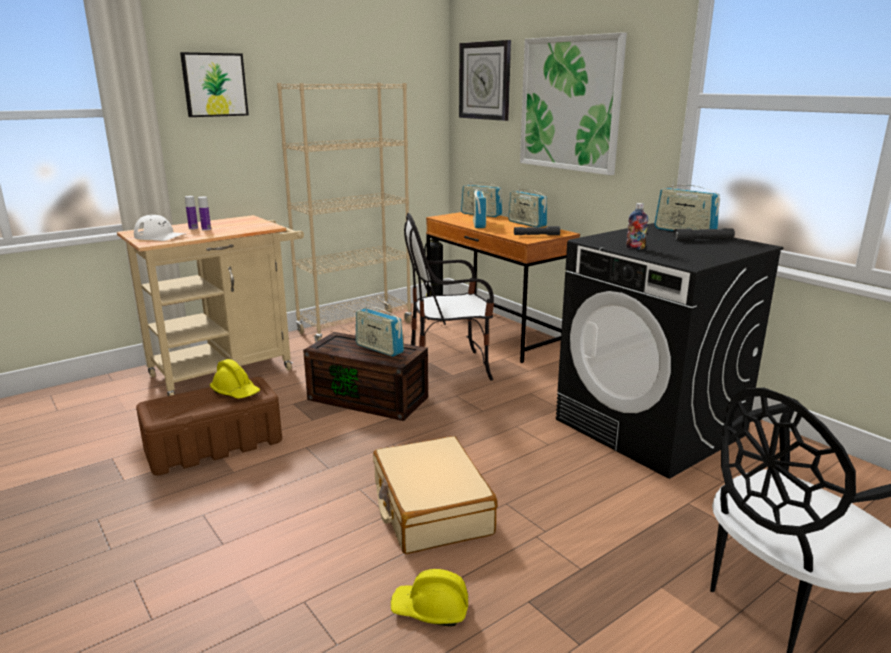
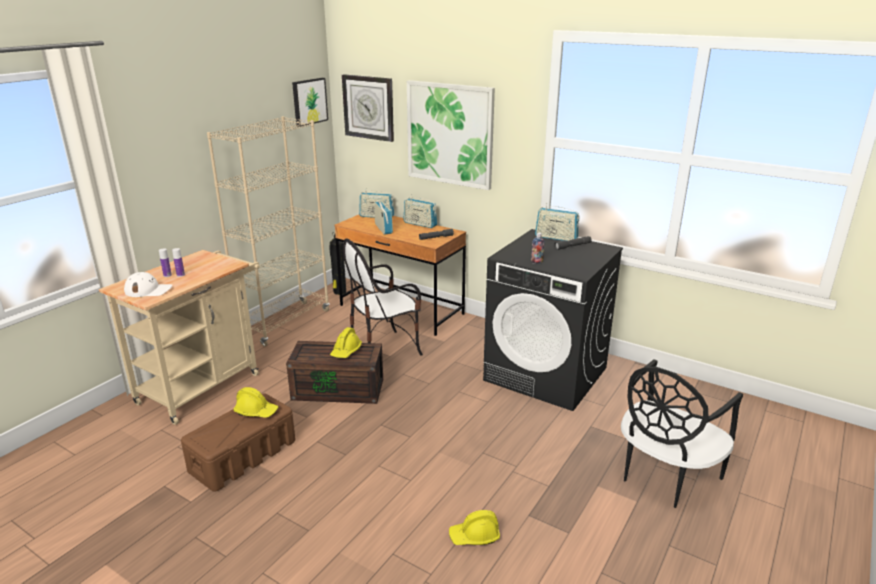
camera: 20 degrees left, 5 degrees up
(214, 85) = (156, 142): picture -> picture (309, 101)
(379, 349) = (346, 351): radio -> yellow hard hat
(430, 509) = (436, 468): beige suitcase -> none

